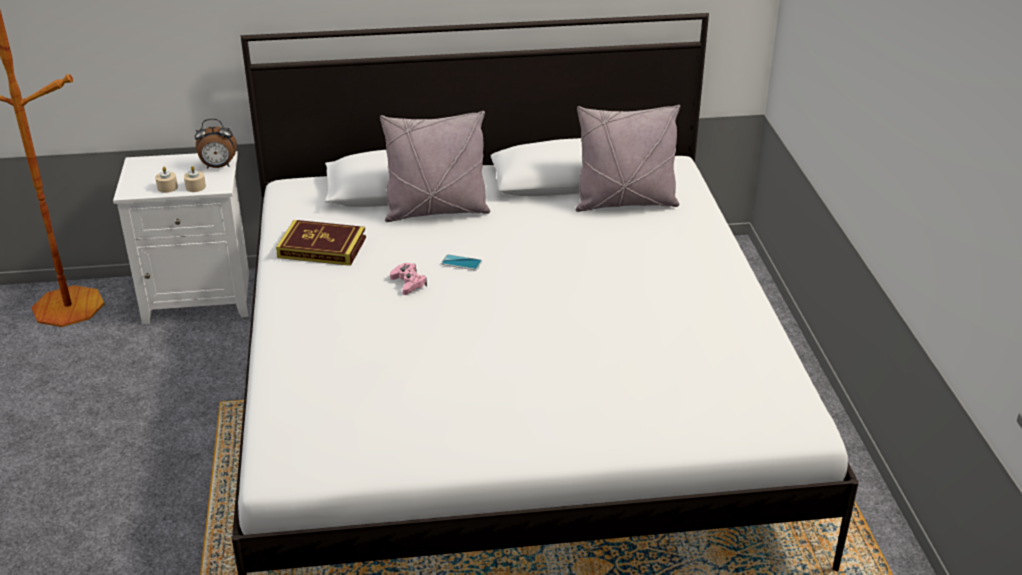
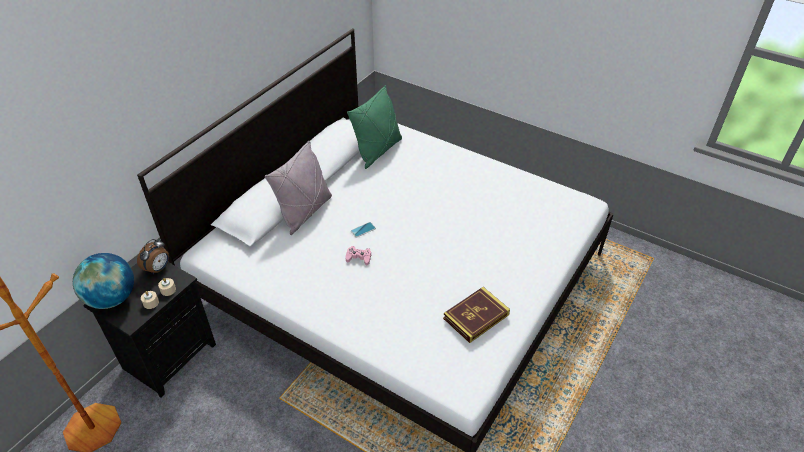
camera: 50 degrees left, 10 degrees up
(150, 166) = (112, 298): none -> globe
(201, 296) = (169, 355): white nightstand -> black nightstand
(322, 247) = (284, 272): book -> book (476, 317)
(625, 203) = (378, 151): purple pillow -> green pillow

